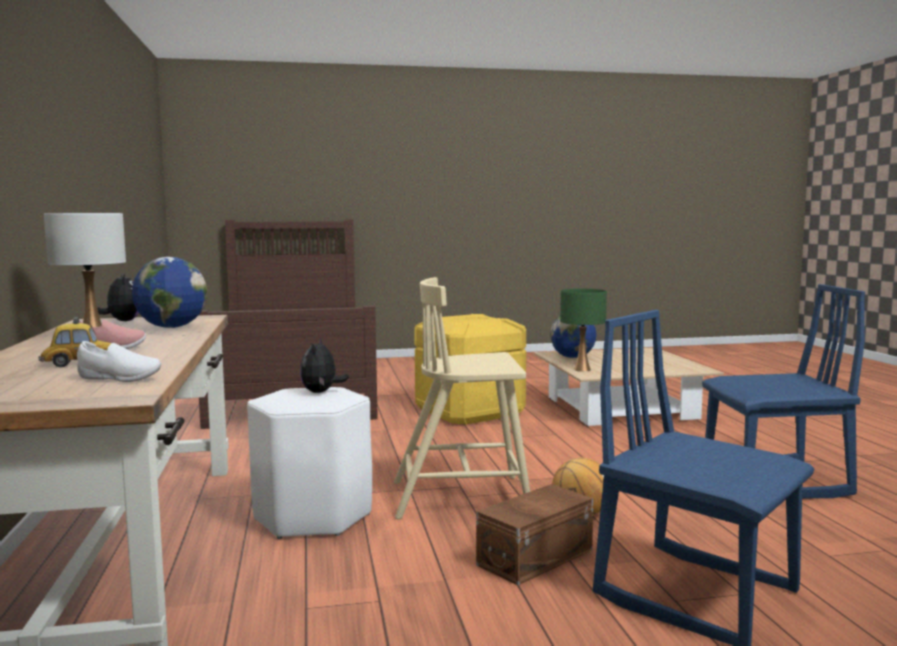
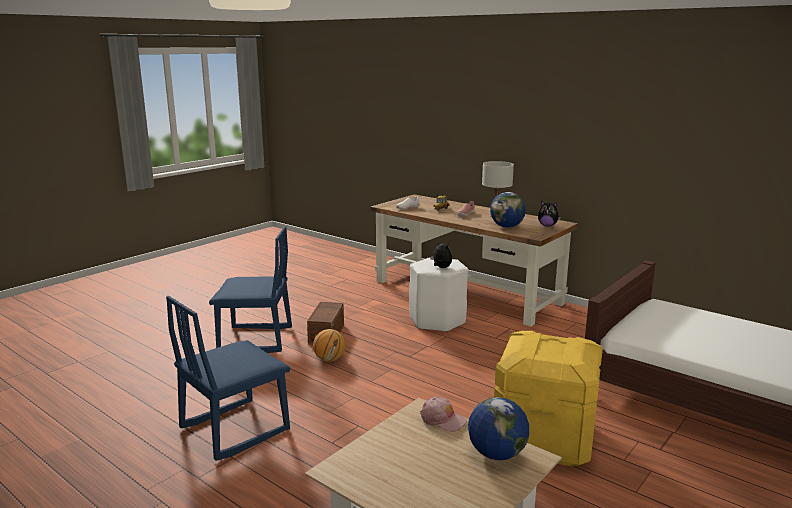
camera: 140 degrees right, 10 degrees up
(463, 497) = (397, 350): beige chair -> none
(582, 370) = (442, 419): green table lamp -> pink cap

